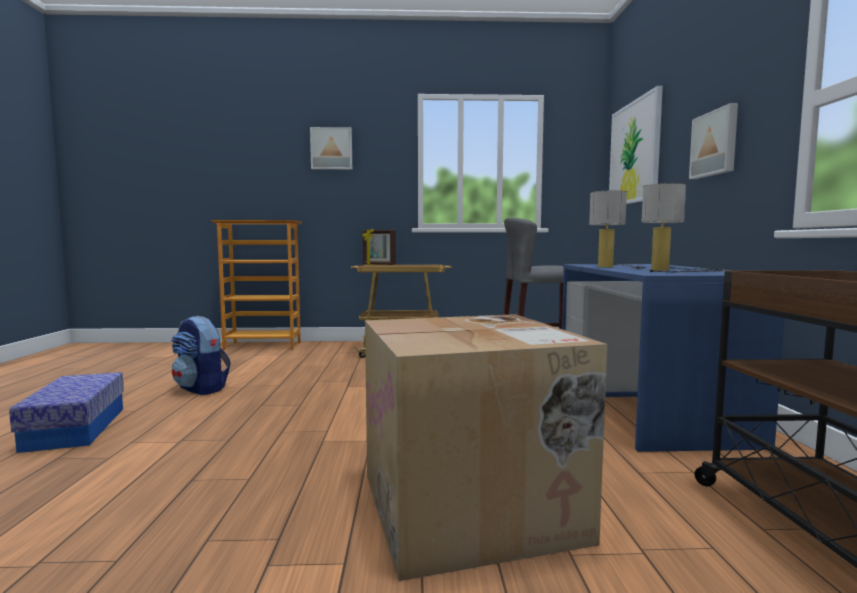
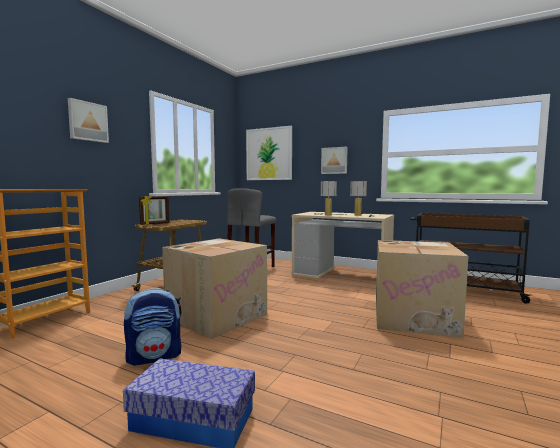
camera: 60 degrees left, 0 degrees up
(326, 383) = (217, 315): none -> cardboard box
(647, 408) = (342, 274): blue desk -> beige desk

